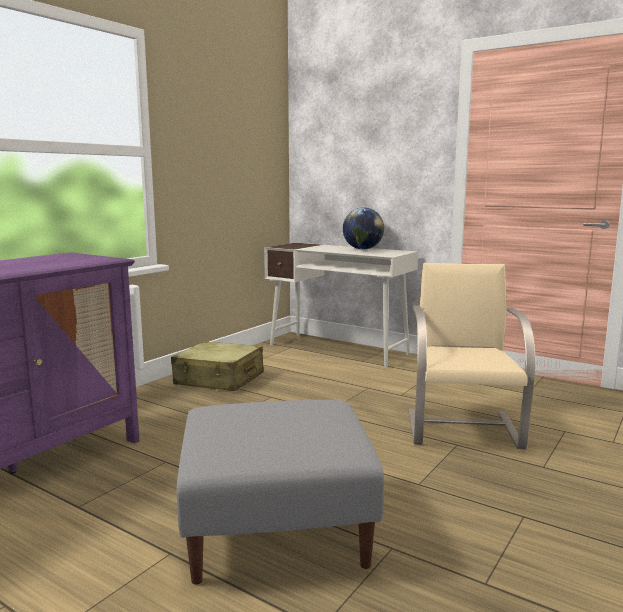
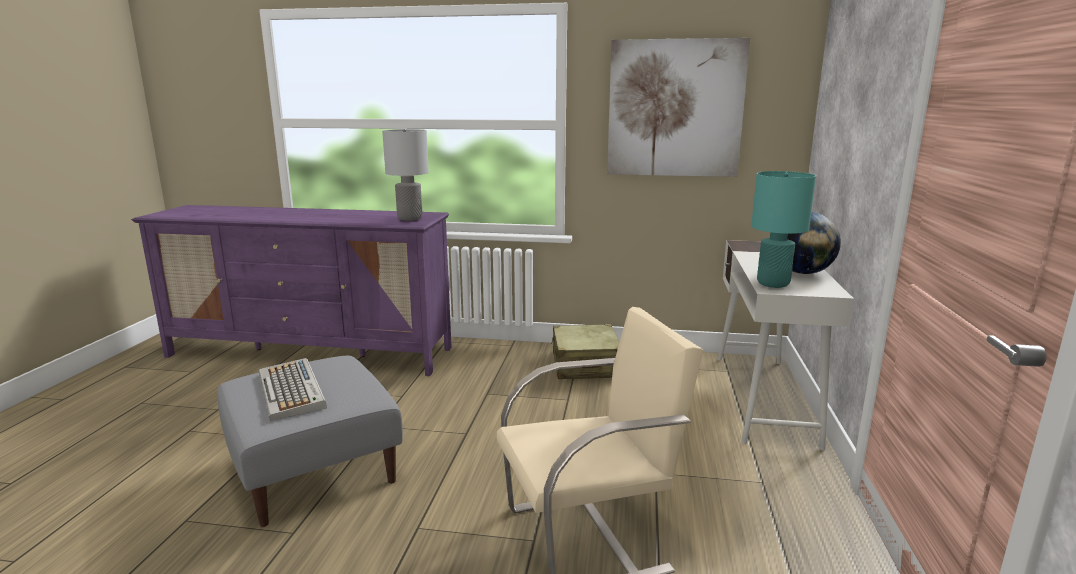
camera: 65 degrees right, 5 degrees up
(79, 259) = (410, 219): none -> grey table lamp
(222, 141) = (675, 109): none -> picture
(276, 432) = (292, 390): none -> keyboard
(381, 254) = (773, 285): none -> turquoise table lamp

